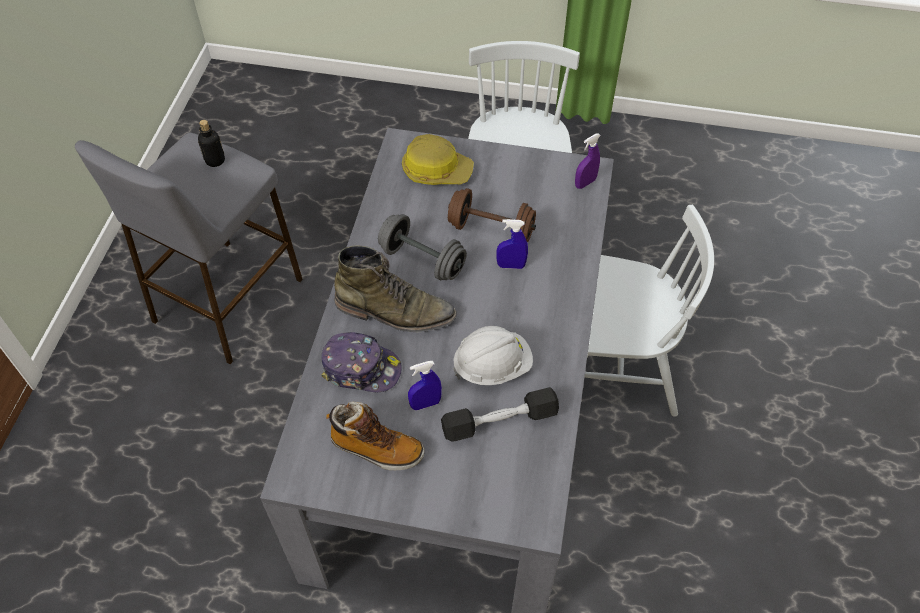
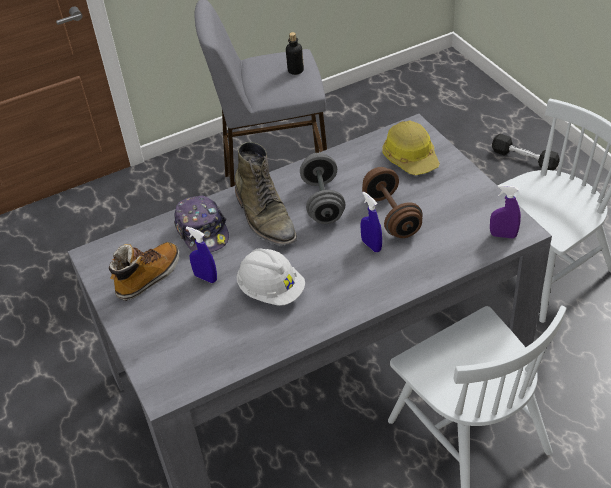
camera: 55 degrees right, 10 degrees down
(376, 448) = (148, 277): boot -> boot turned 120 degrees counterclockwise
(499, 421) = (228, 323): black dumbbell -> black dumbbell (524, 159)

